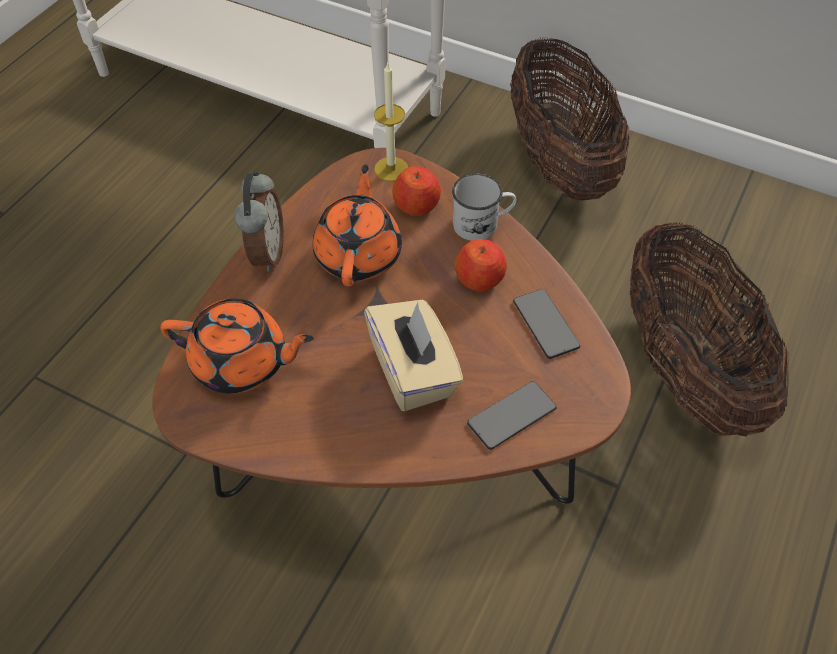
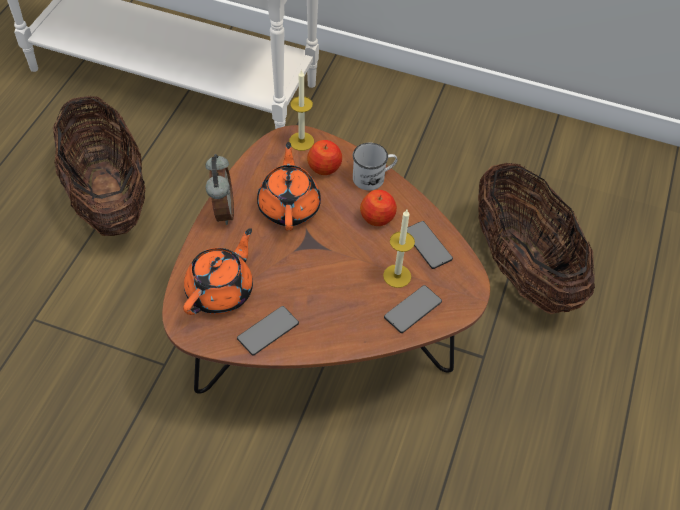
camera: 10 degrees left, 0 degrees up
(242, 363) = (221, 291): orange teapot -> orange teapot turned 60 degrees counterclockwise
(296, 427) = (268, 331): none -> phone
(413, 372) = (342, 286): beige tissue box -> none
(495, 364) = (397, 276): none -> candle
(558, 163) = (413, 119): basket -> basket (108, 198)

